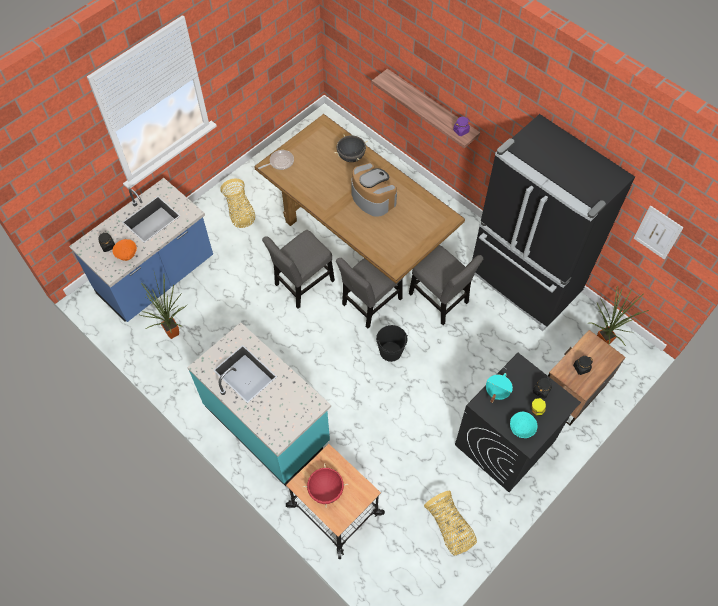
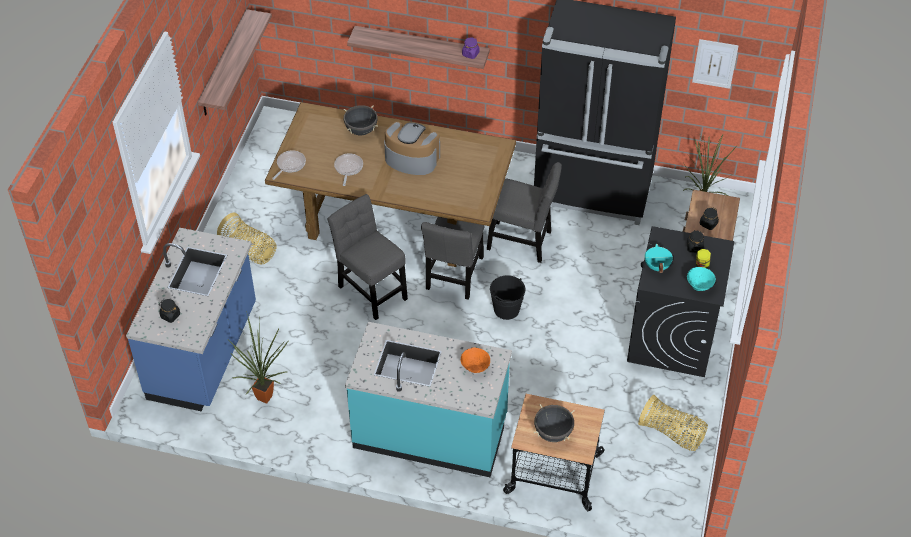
camera: 30 degrees left, 10 degrees down
(127, 254) = (198, 314): orange bowl -> orange bowl (475, 367)
(271, 60) = (224, 64): none -> shelf
(302, 285) = (371, 289): grey chair -> grey chair turned 120 degrees clockwise
(320, 184) = (348, 168): none -> frying pan
(326, 491) = (553, 433): red cooking pot -> black cooking pot

